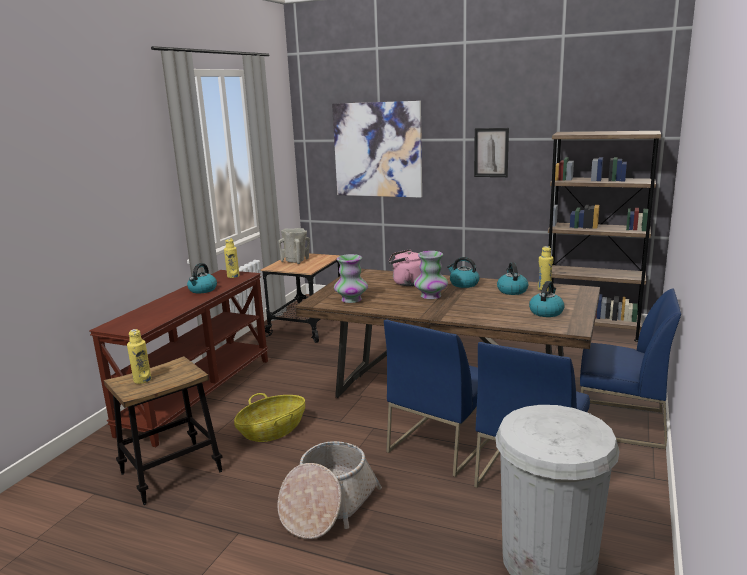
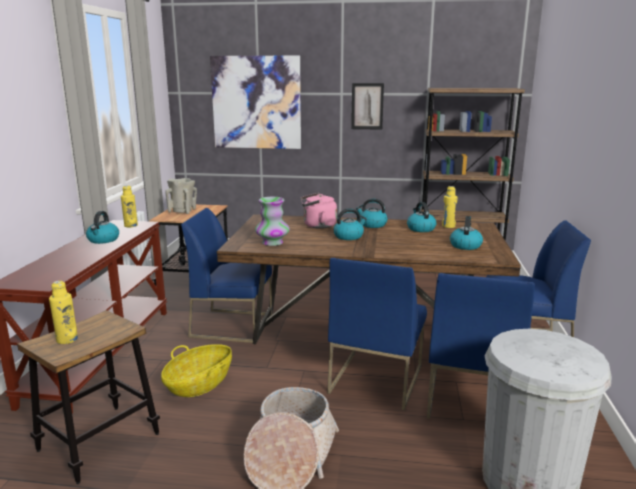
camera: 15 degrees left, 0 degrees up
(324, 377) = (233, 325): none -> blue chair
(430, 296) = (349, 236): vase -> kettle

